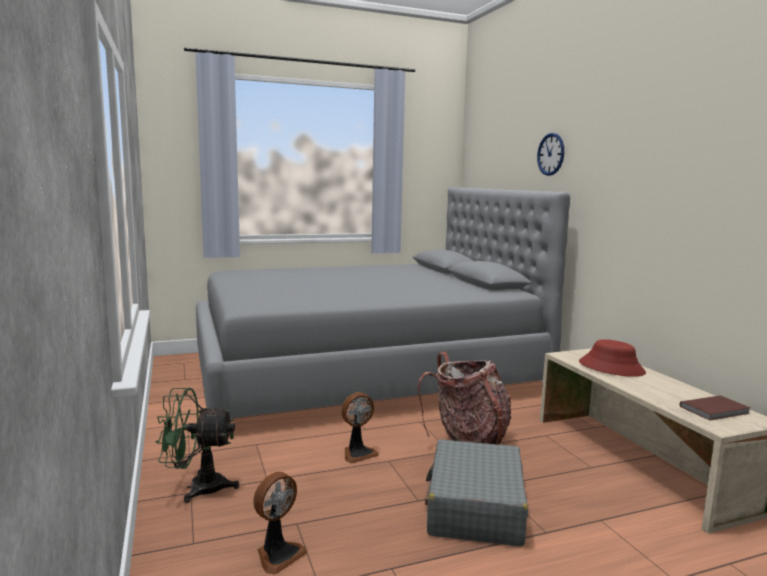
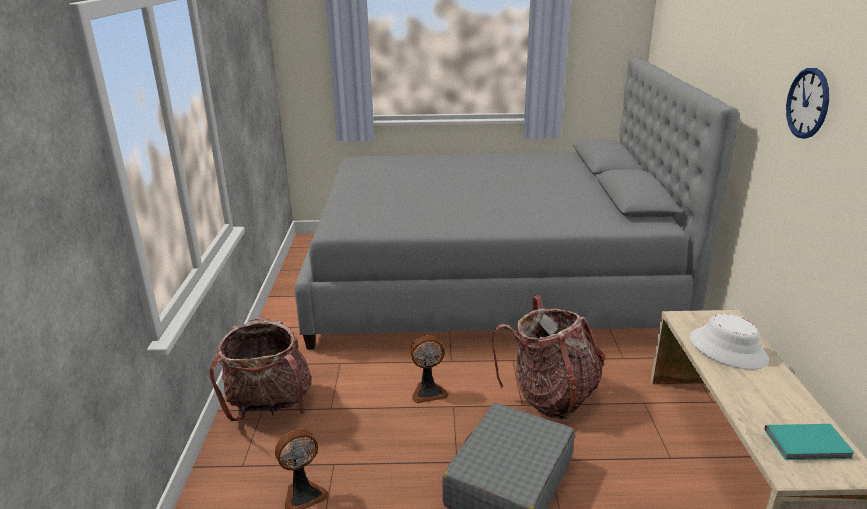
camera: 20 degrees right, 15 degrees up
(197, 487) = (269, 405): green fan -> backpack
(551, 154) = (734, 44): wall clock -> wall clock (807, 103)
(611, 368) = (727, 349): red hat -> white hat
(716, 410) = (809, 445): brown book -> turquoise book

